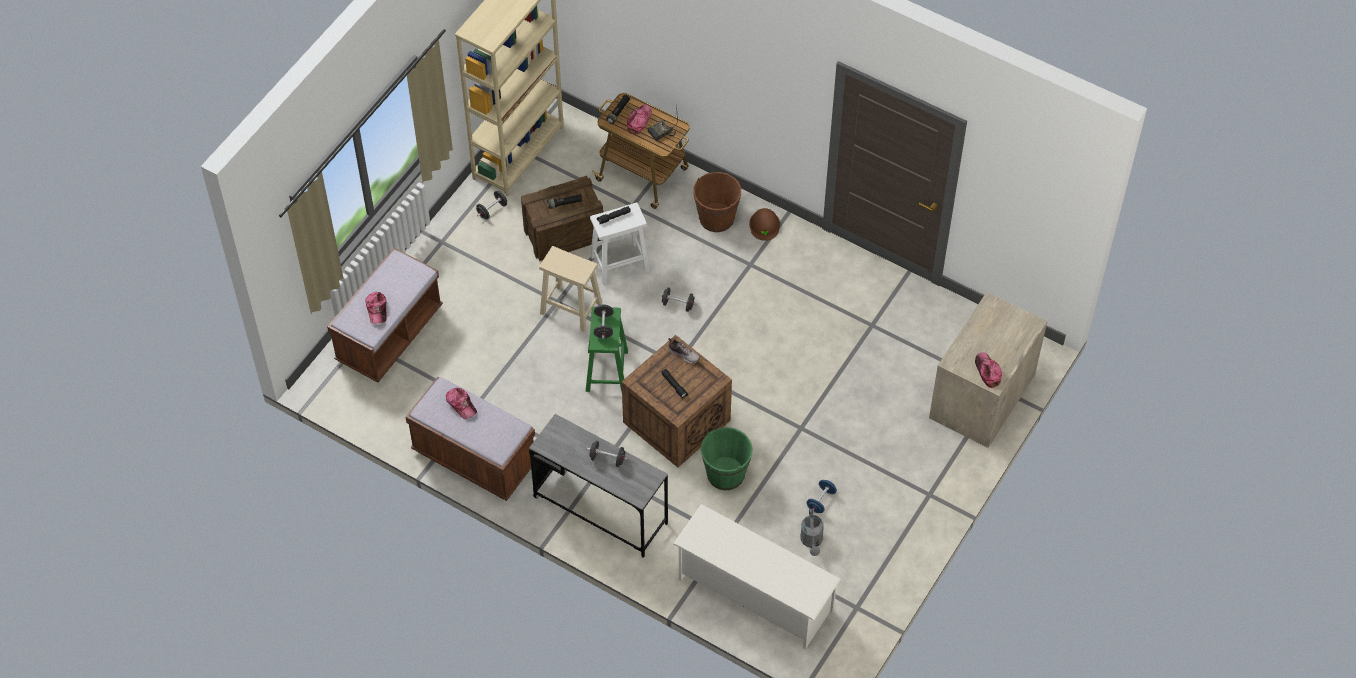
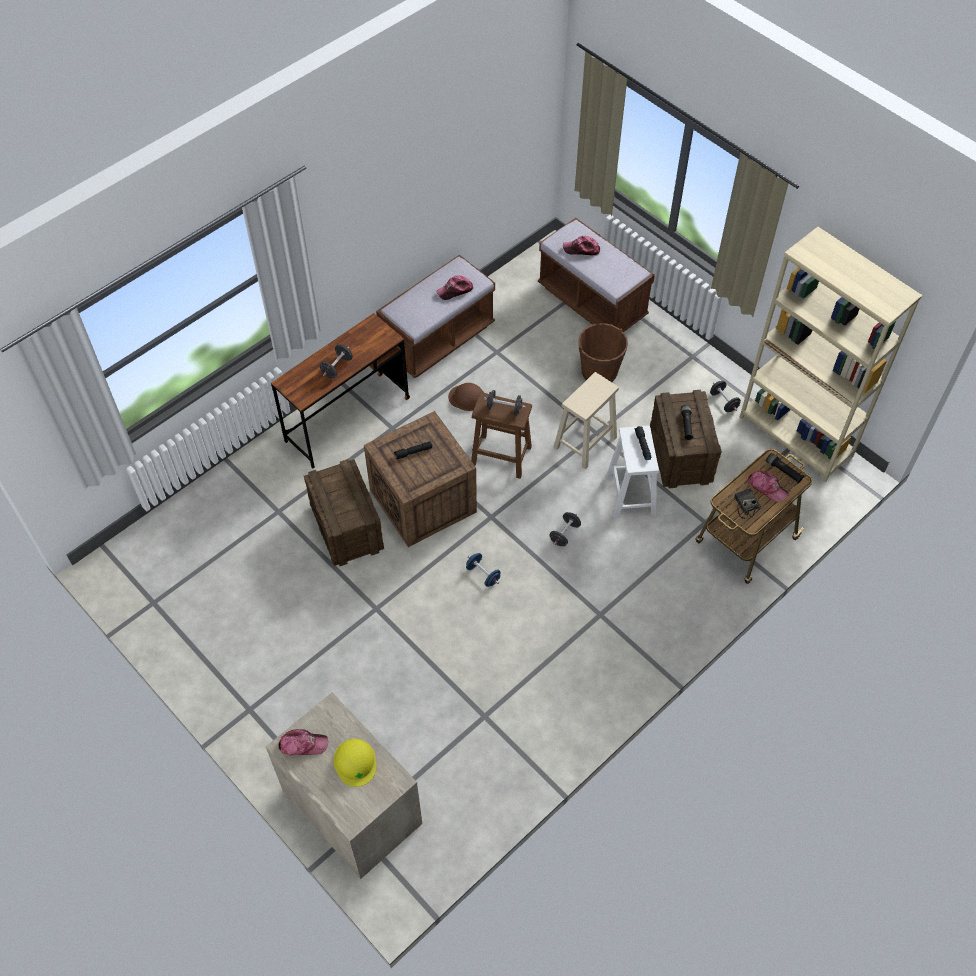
camera: 105 degrees right, 0 degrees up
(600, 510) = (347, 419): grey desk -> brown desk
(606, 370) = (502, 456): green stool -> brown stool
(684, 354) = (448, 469): shoe -> none
(716, 218) = (671, 597): brown bucket -> brown bucket (599, 372)
(725, 474) = (347, 528): green bucket -> crate
(754, 594) = (207, 519): white shoe rack -> none
(764, 225) = (651, 642): brown hard hat -> brown hard hat (467, 397)
(812, 541) = (241, 583): grey watering can -> none
(821, 501) = (283, 603): blue dumbbell -> blue dumbbell (483, 574)
(987, 334) = (355, 762): none -> yellow hard hat

